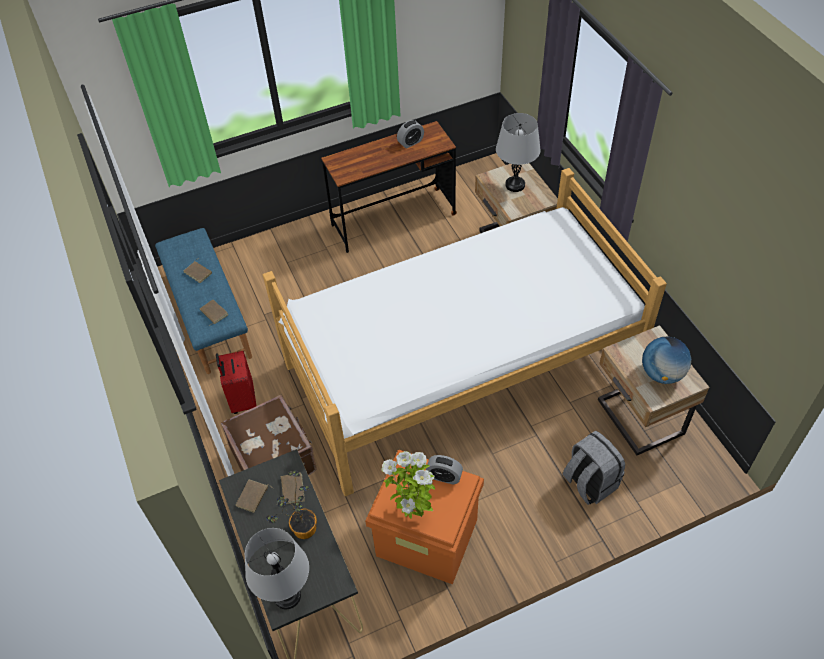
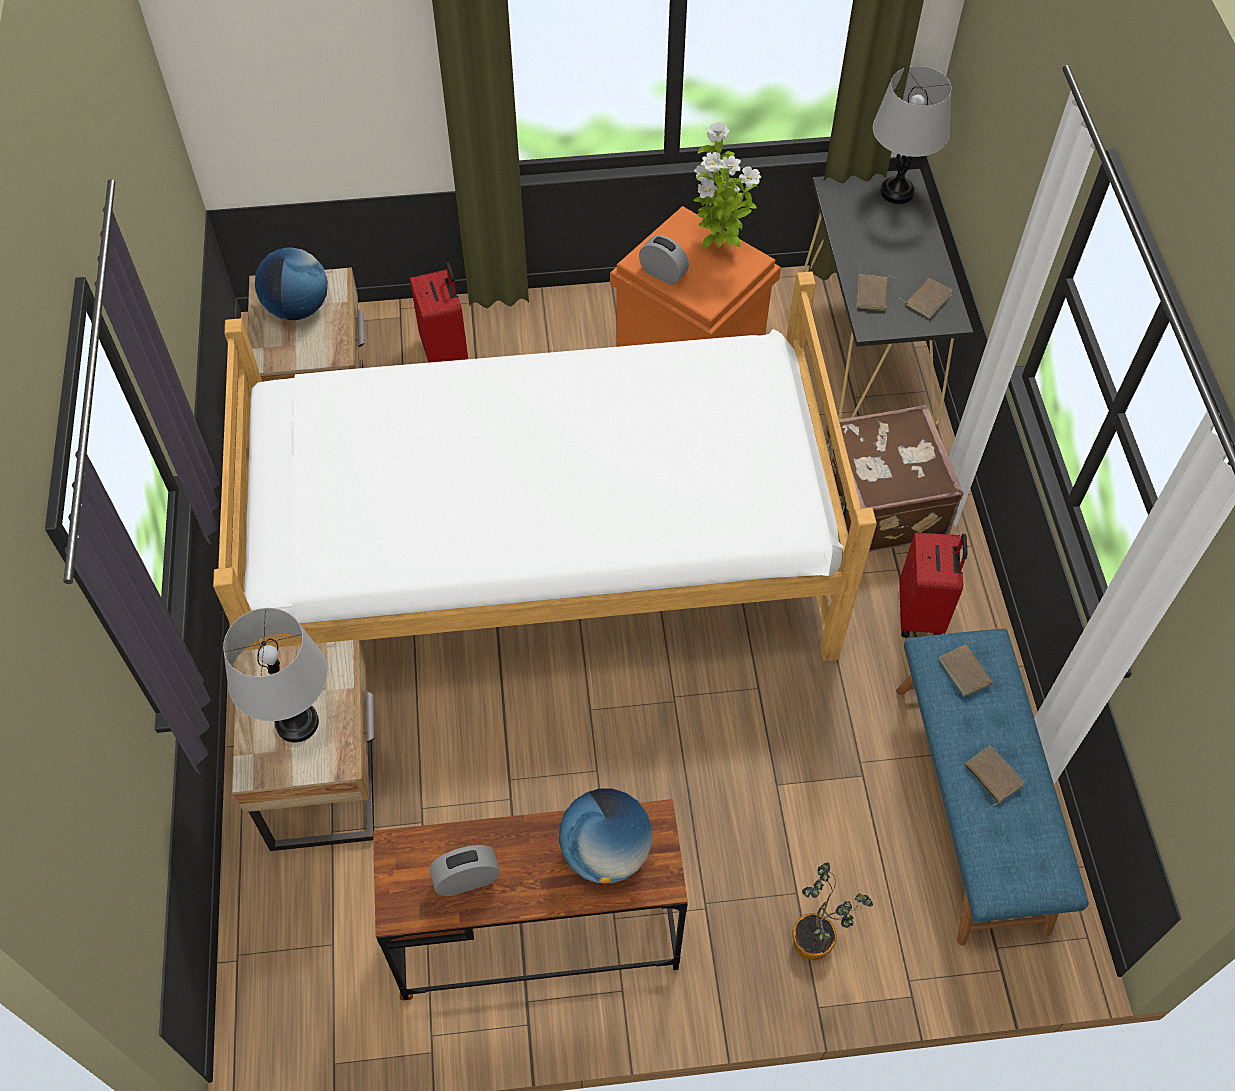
camera: 165 degrees left, 5 degrees up
(301, 530) = (868, 249): potted plant -> potted plant (817, 941)
(359, 163) = (605, 852): none -> globe
(589, 482) = (446, 353): grey backpack -> red suitcase

